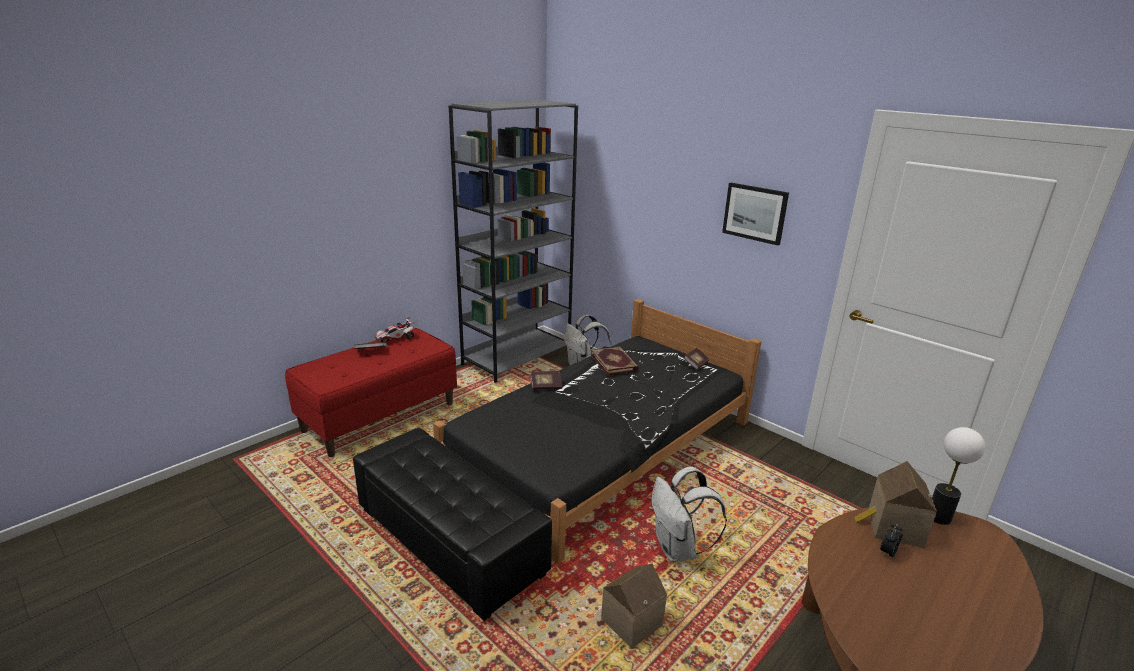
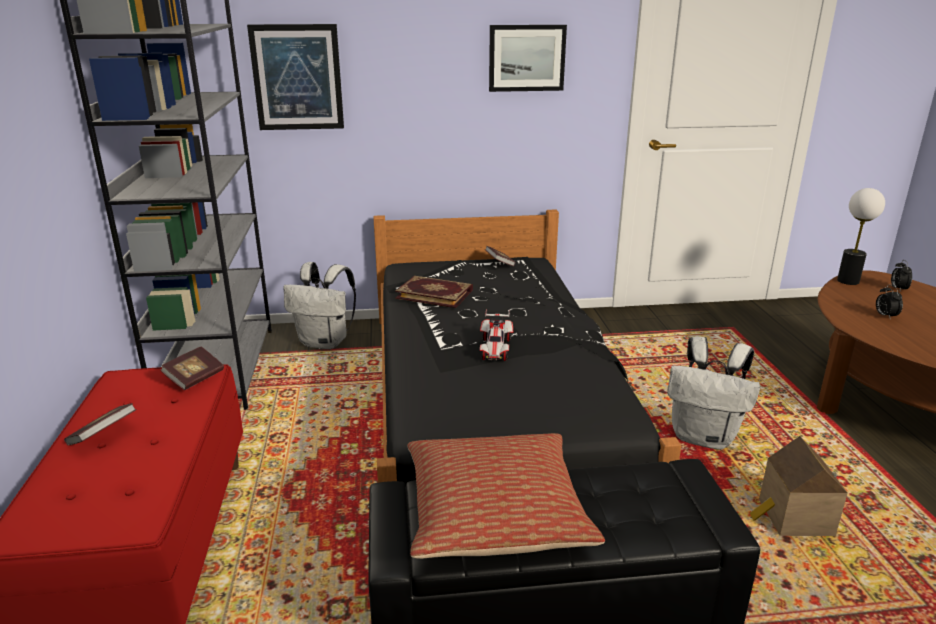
camera: 50 degrees left, 0 degrees up
(395, 338) = (106, 399): toy car -> toy car (496, 349)
(426, 468) = (495, 513): none -> pillow
(546, 386) = (420, 350): book -> book (195, 378)
(611, 195) = (297, 77): none -> picture
(891, 527) = (852, 301): toy house -> none
(976, 551) = (898, 289): none -> alarm clock

